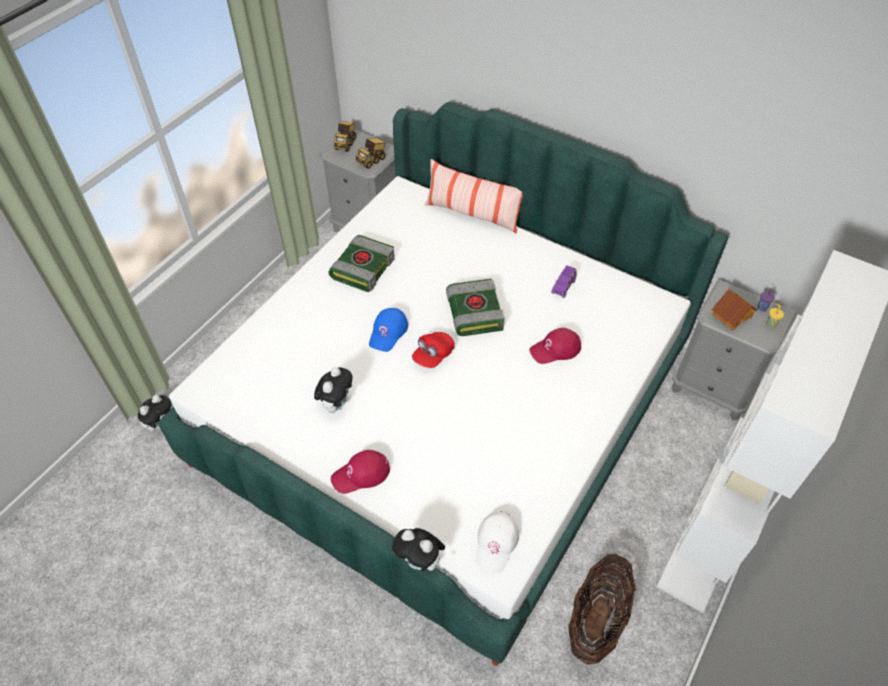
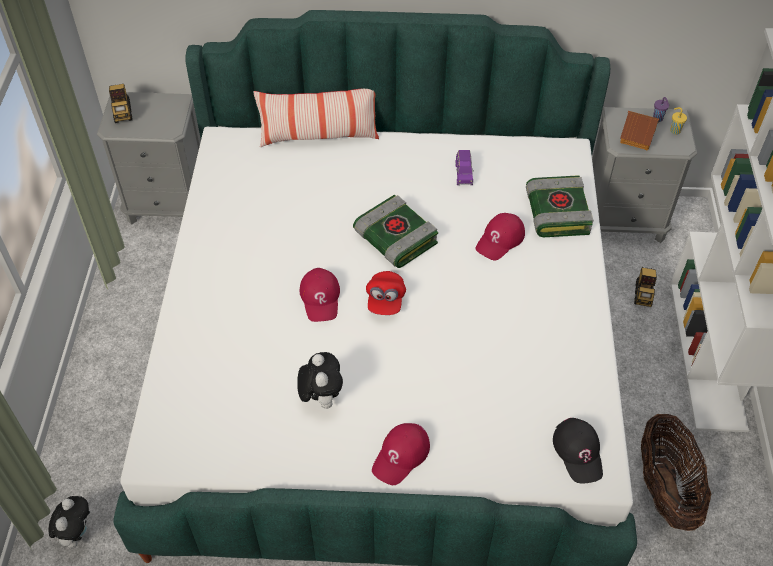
camera: 30 degrees left, 0 degrees up
(362, 267) = (241, 241): book -> book (556, 212)
(372, 160) = (168, 119): toy truck -> toy truck (643, 294)
(388, 332) = (321, 298): blue cap -> red cap
(420, 562) = (523, 508): plush toy -> none
(496, 543) = (579, 452): white cap -> black cap

